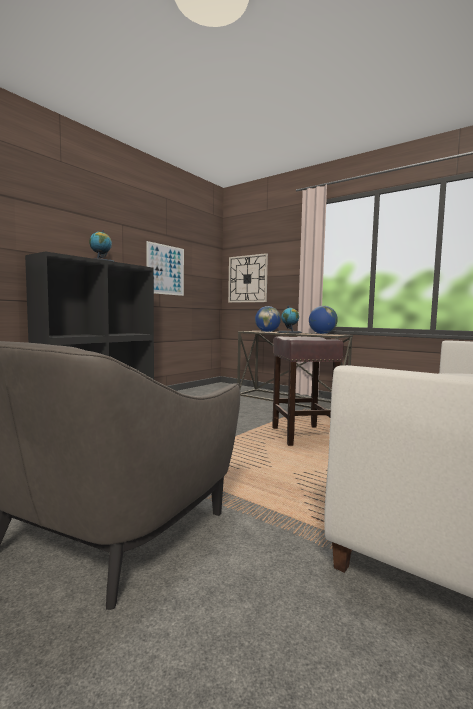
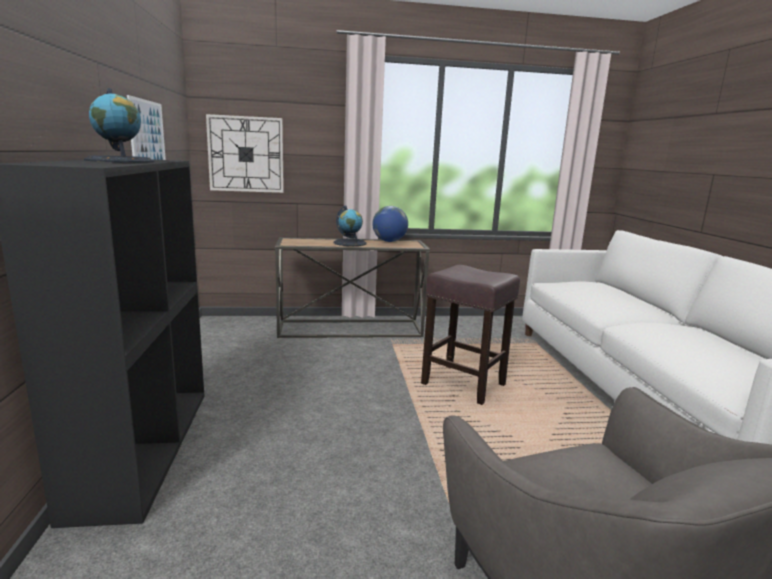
camera: 45 degrees left, 10 degrees up
(267, 331) = (309, 241): globe -> none

